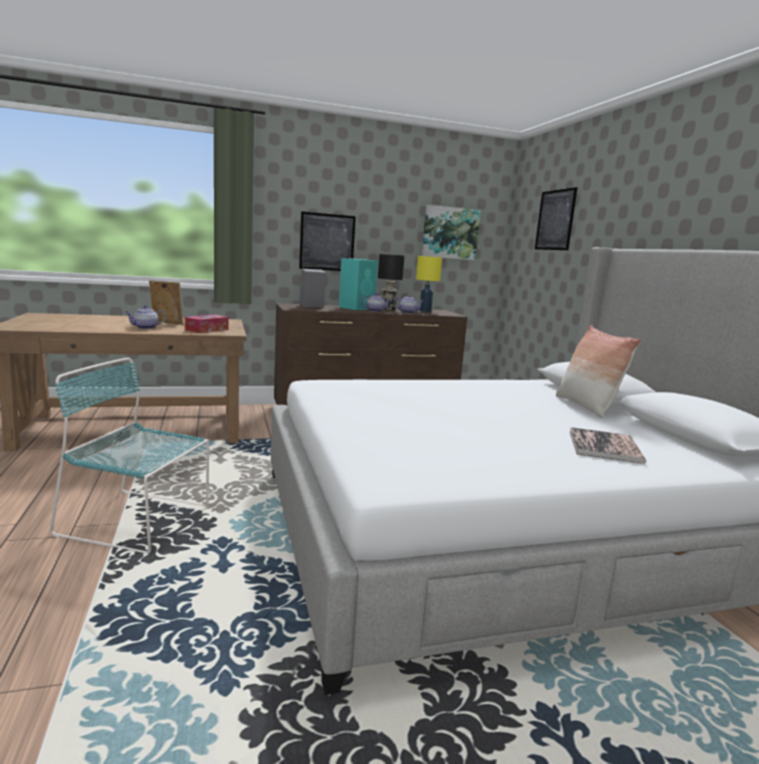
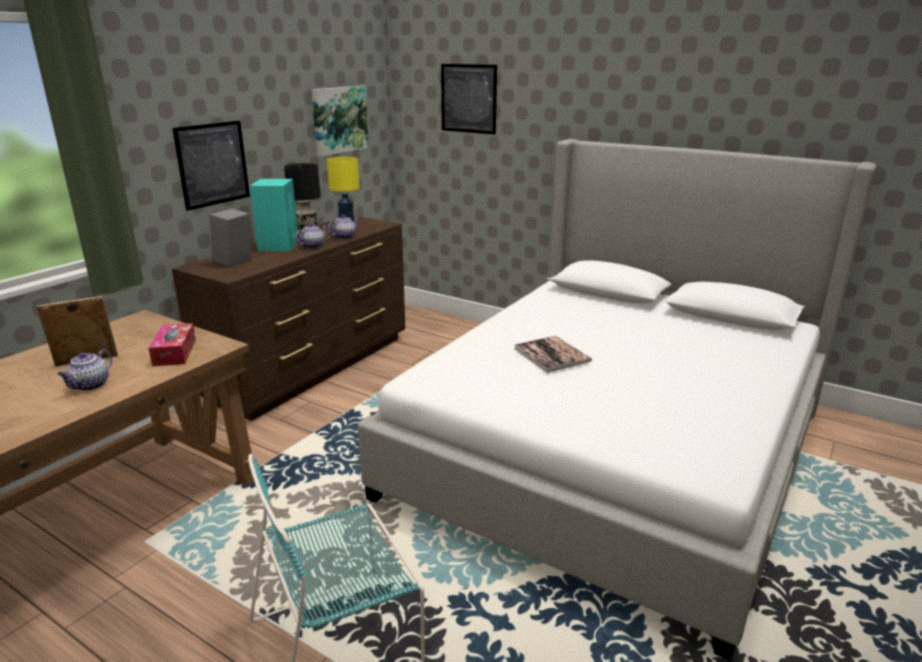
camera: 40 degrees left, 10 degrees up
(586, 407) = (633, 311): pillow -> none
(604, 446) = (721, 355): book -> book (552, 355)

